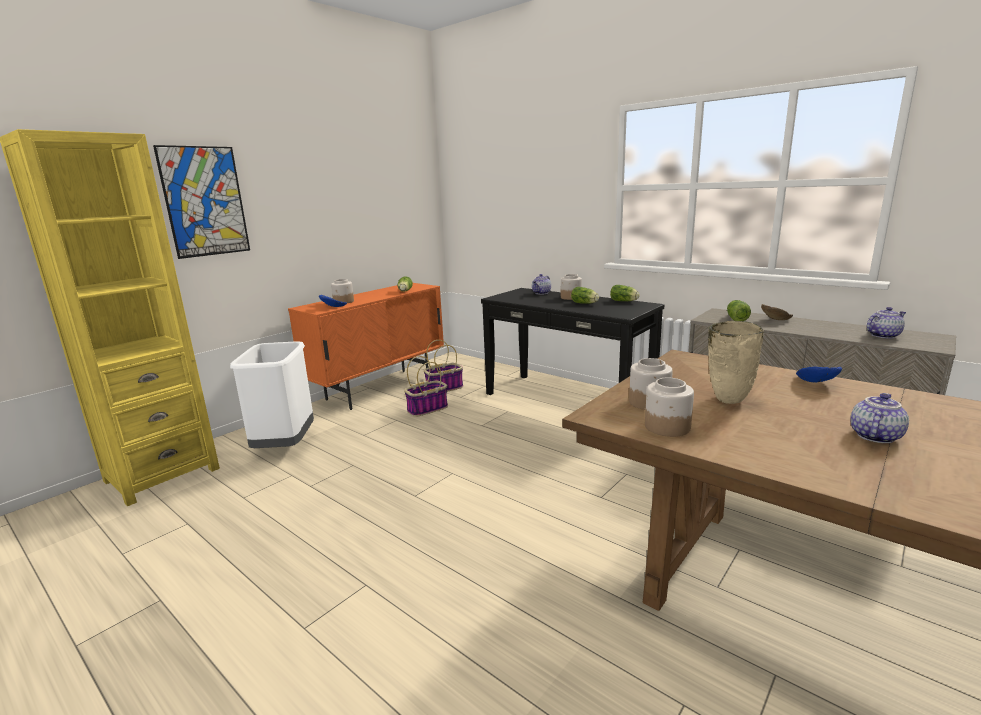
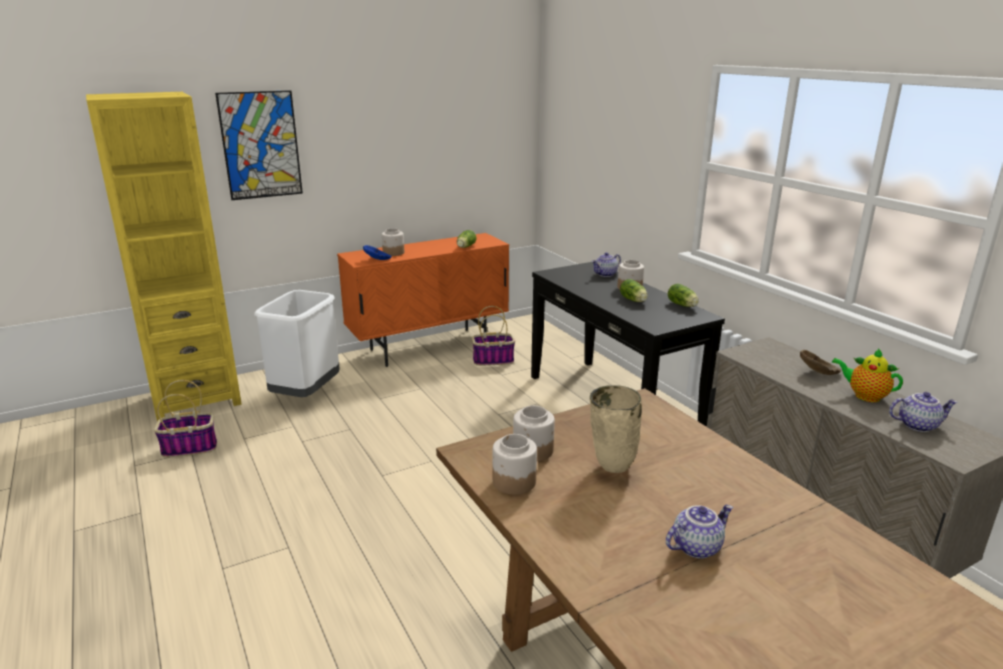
camera: 20 degrees right, 5 degrees up
(427, 409) = (459, 382): basket -> basket (190, 447)
(736, 318) = (773, 360): lettuce -> none
(815, 382) = (736, 469): blue bowl -> none
(825, 327) = (864, 396): none -> teapot

